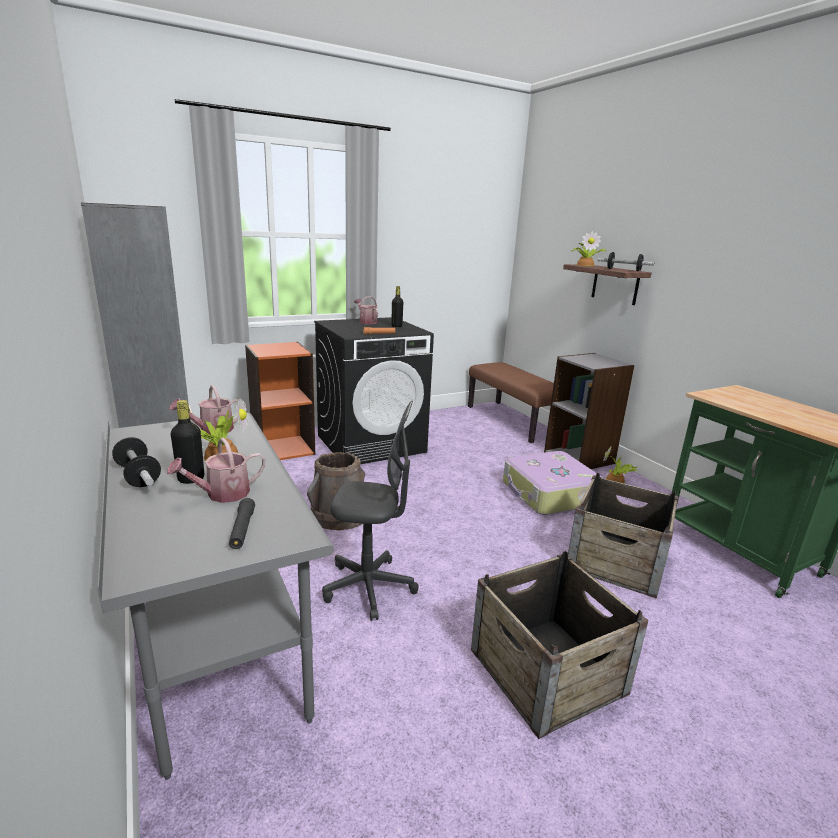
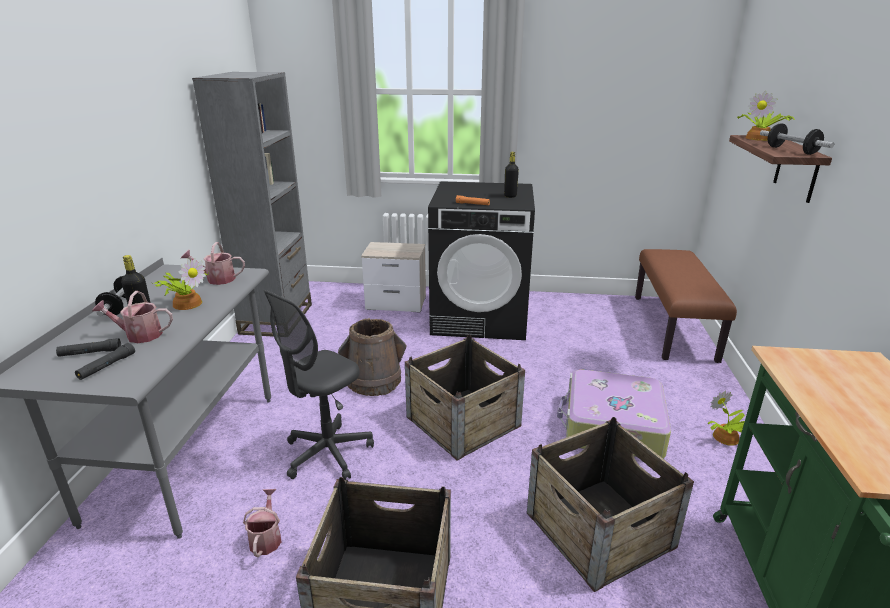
camera: 35 degrees right, 5 degrees up
(193, 524) = (90, 353): none -> black flashlight
(283, 448) = (397, 303): orange bookcase -> nightstand
(366, 322) = (489, 187): watering can -> watering can (266, 538)
(369, 587) = (327, 453): grey office chair -> grey office chair turned 90 degrees clockwise
(450, 523) = (463, 421): none -> crate
(579, 457) = (710, 394): grey bookcase -> none

